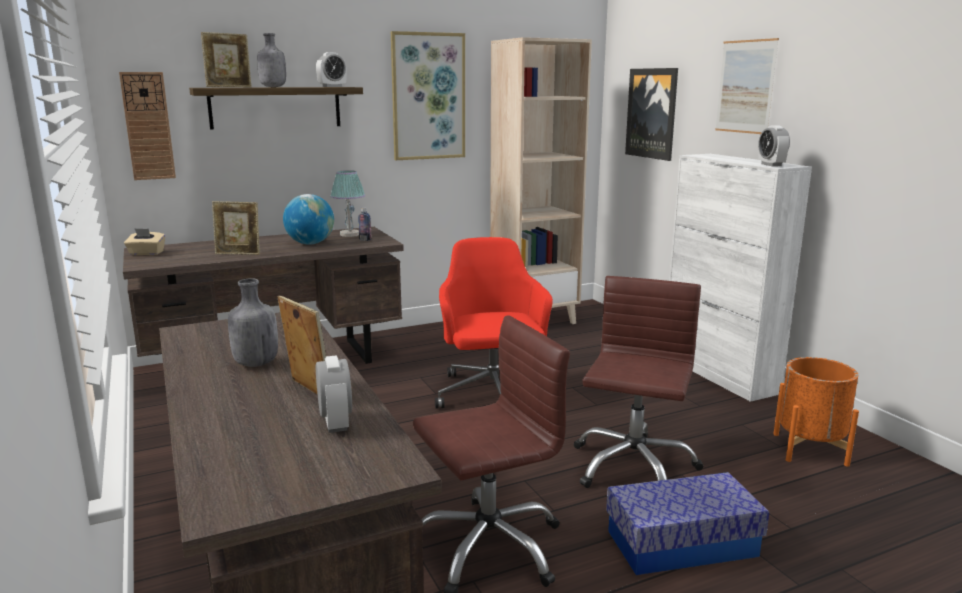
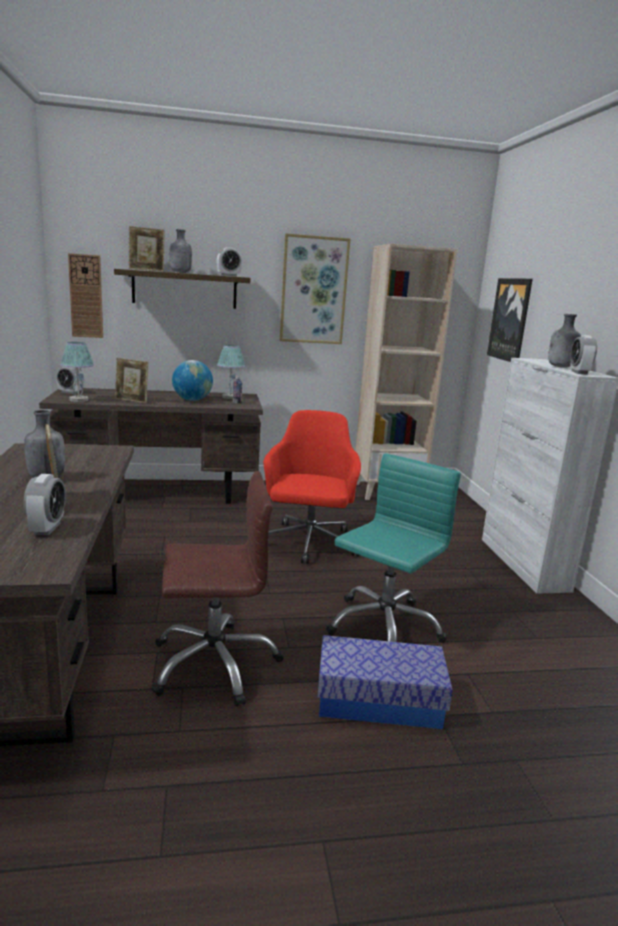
camera: 15 degrees right, 0 degrees up
(146, 253) = (70, 392): beige tissue box -> alarm clock
(170, 261) = (78, 400): none -> table lamp
(632, 466) = (383, 626): brown office chair -> turquoise office chair
(743, 161) = (560, 367): none -> grey bottle
(745, 86) = (580, 298): picture -> none
(809, 449) = (564, 646): orange planter -> none

